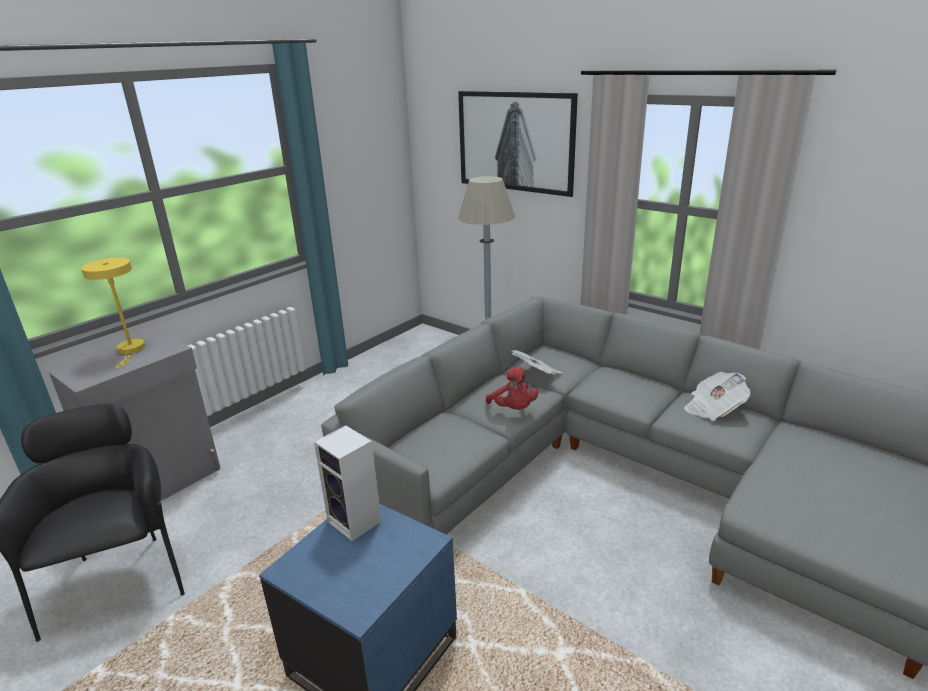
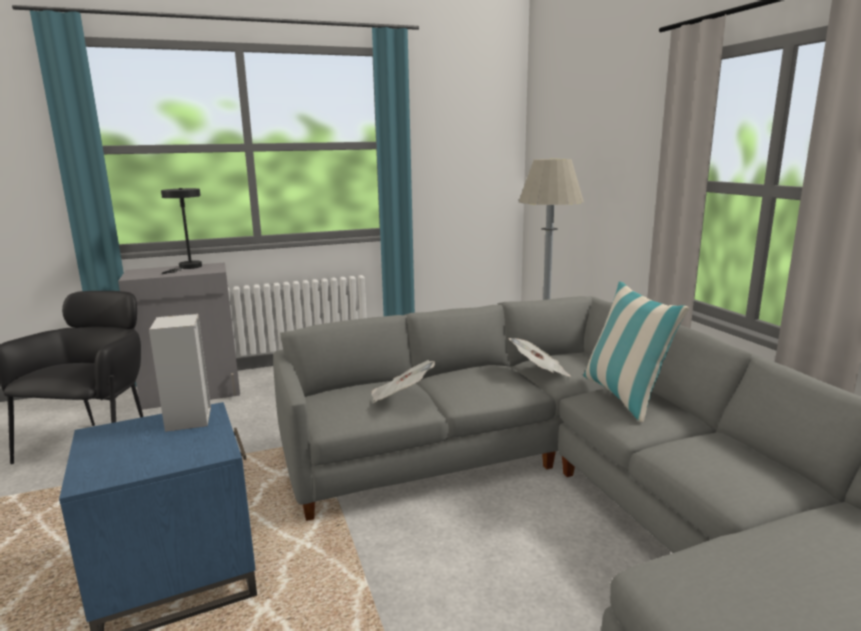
camera: 30 degrees right, 10 degrees down
(131, 350) = (188, 267): yellow table lamp -> black table lamp
(513, 409) = (475, 392): red plush toy -> none
(516, 141) = (605, 126): picture -> none
(611, 380) = (624, 396): none -> pillow
(713, 409) = (733, 455): newspaper -> newspaper (401, 397)

